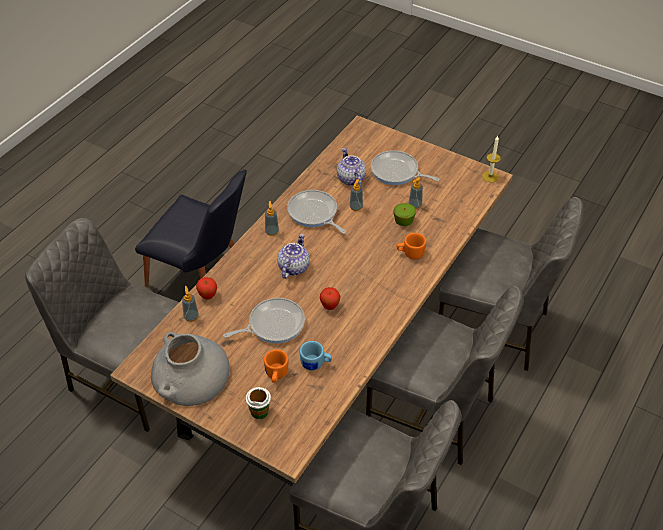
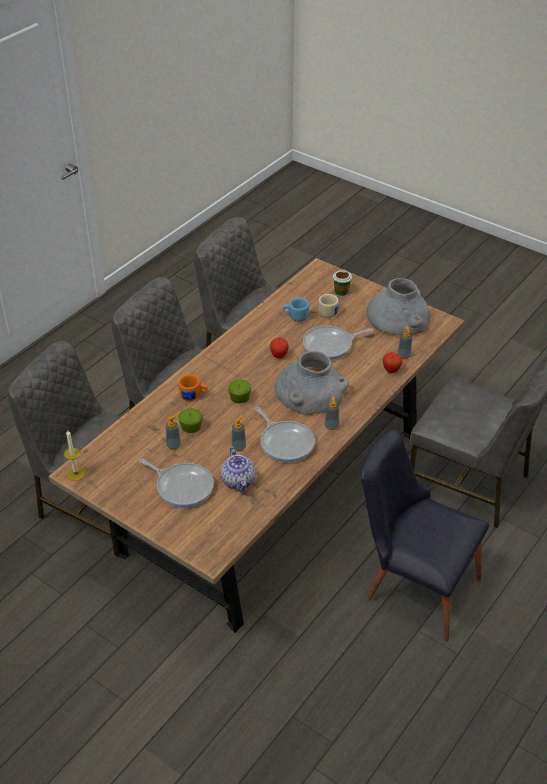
camera: 175 degrees left, 5 degrees down
(276, 375) = (328, 312): orange mug -> beige mug
(293, 267) = (310, 391): teapot -> grey vase
(363, 253) = (240, 399): none -> apple

